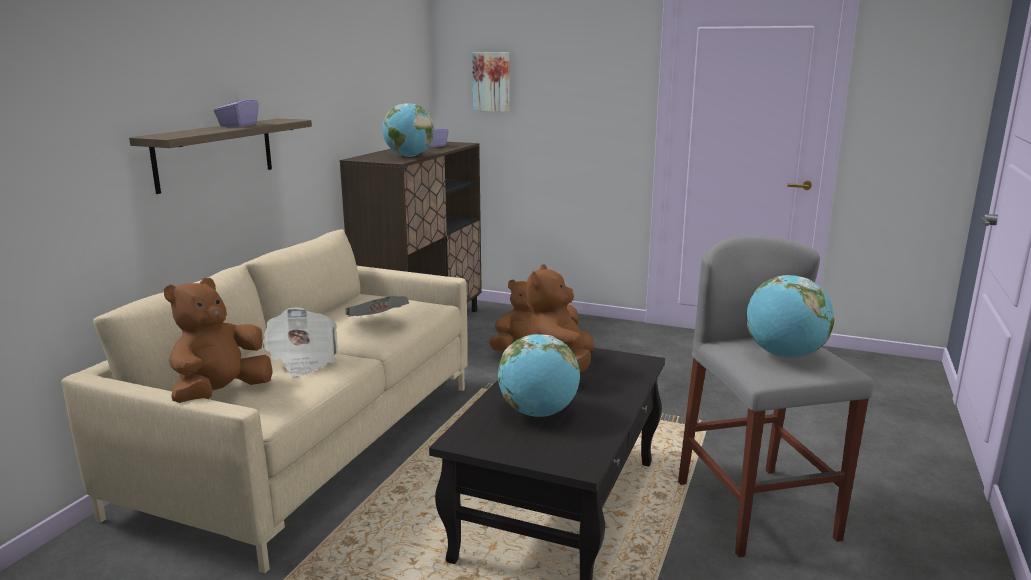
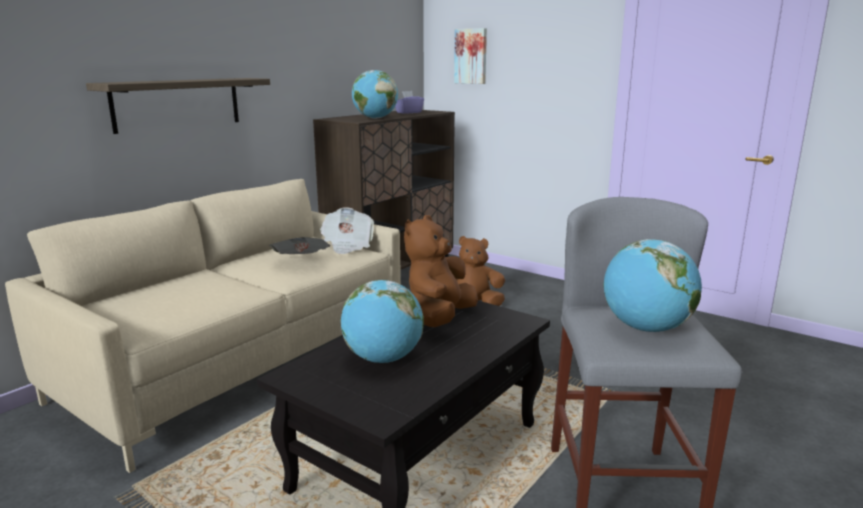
camera: 15 degrees right, 0 degrees up
(221, 395) = (122, 309): brown plush toy -> none
(238, 125) = (196, 79): purple tissue box -> none
(303, 360) = (213, 287): newspaper -> newspaper (347, 245)

